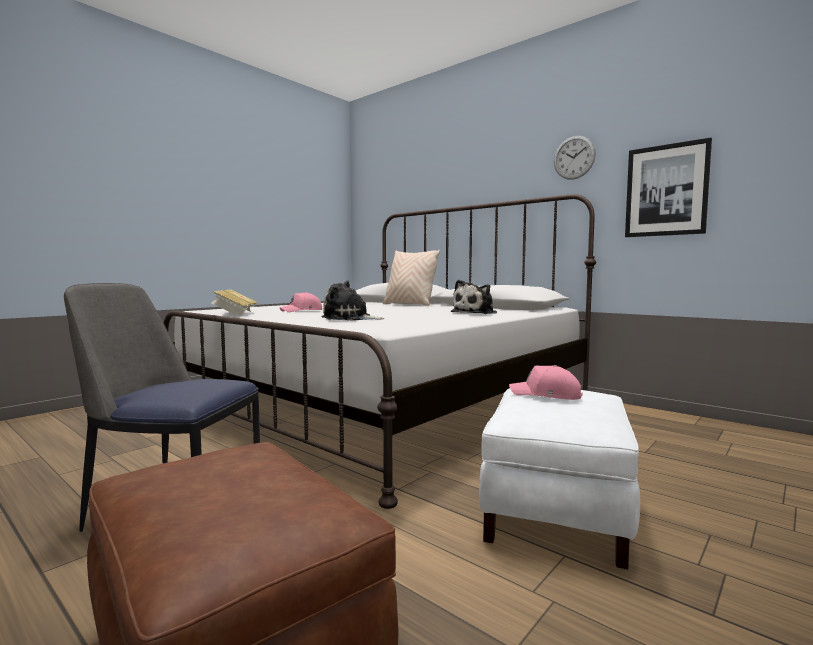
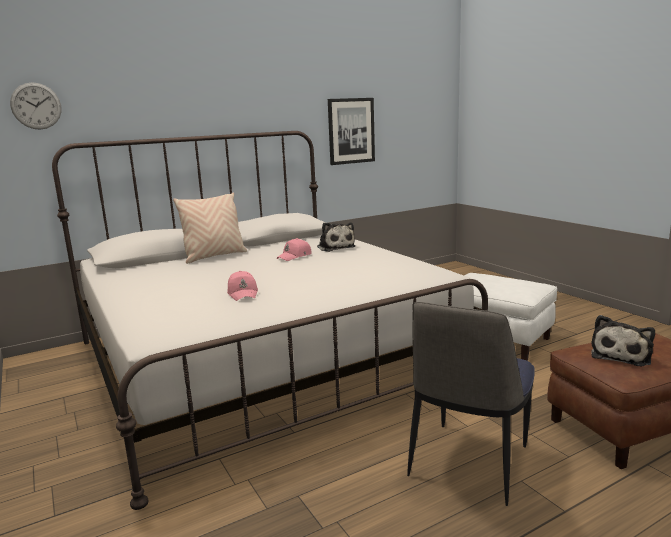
camera: 70 degrees left, 10 degrees up
(235, 314) = (250, 319): book -> none
(349, 318) = (352, 279): plush toy -> plush toy (621, 355)
(546, 395) = (482, 282): pink cap -> pink cap (295, 256)
(574, 157) = (287, 98): wall clock -> wall clock (36, 106)

